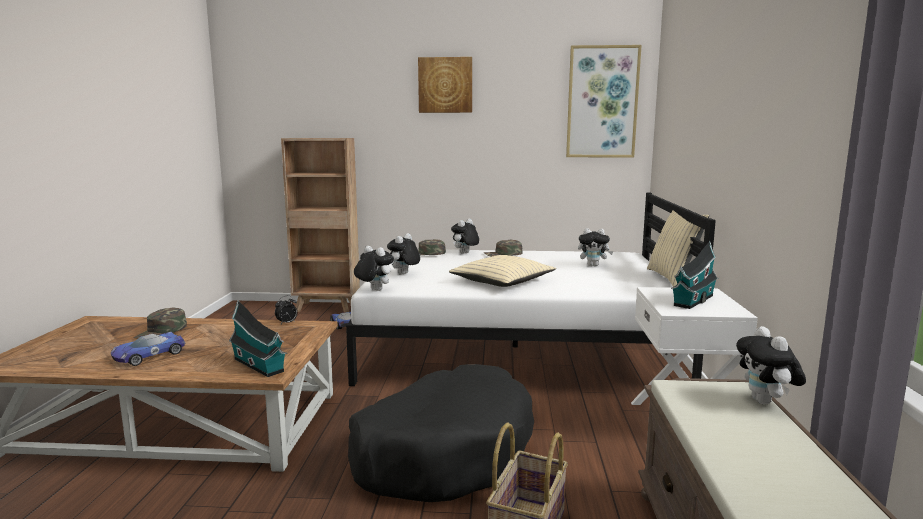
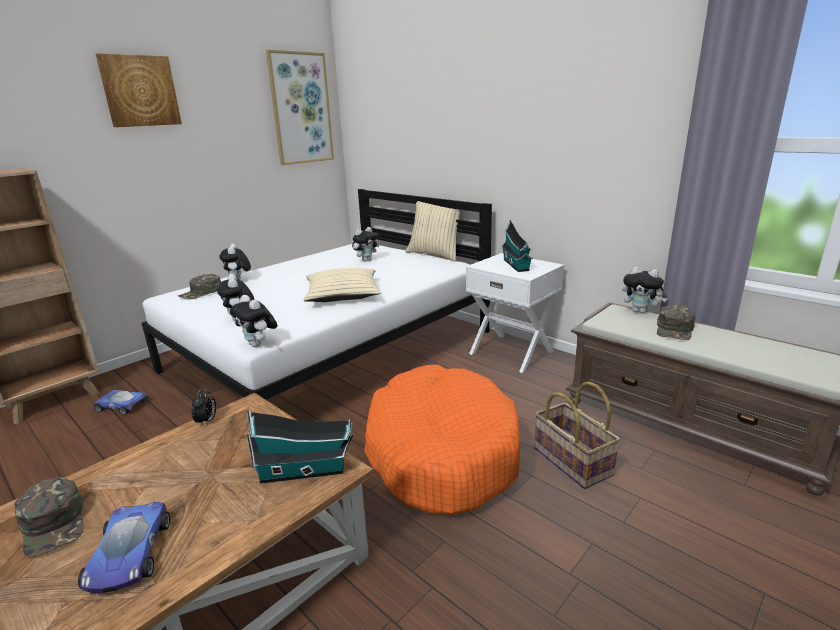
camera: 50 degrees left, 10 degrees up
(374, 290) = (258, 345): plush toy -> plush toy turned 120 degrees counterclockwise
(443, 452) = (441, 452): black dog bed -> orange dog bed
(503, 254) = (274, 271): green cap -> green cap (675, 329)

